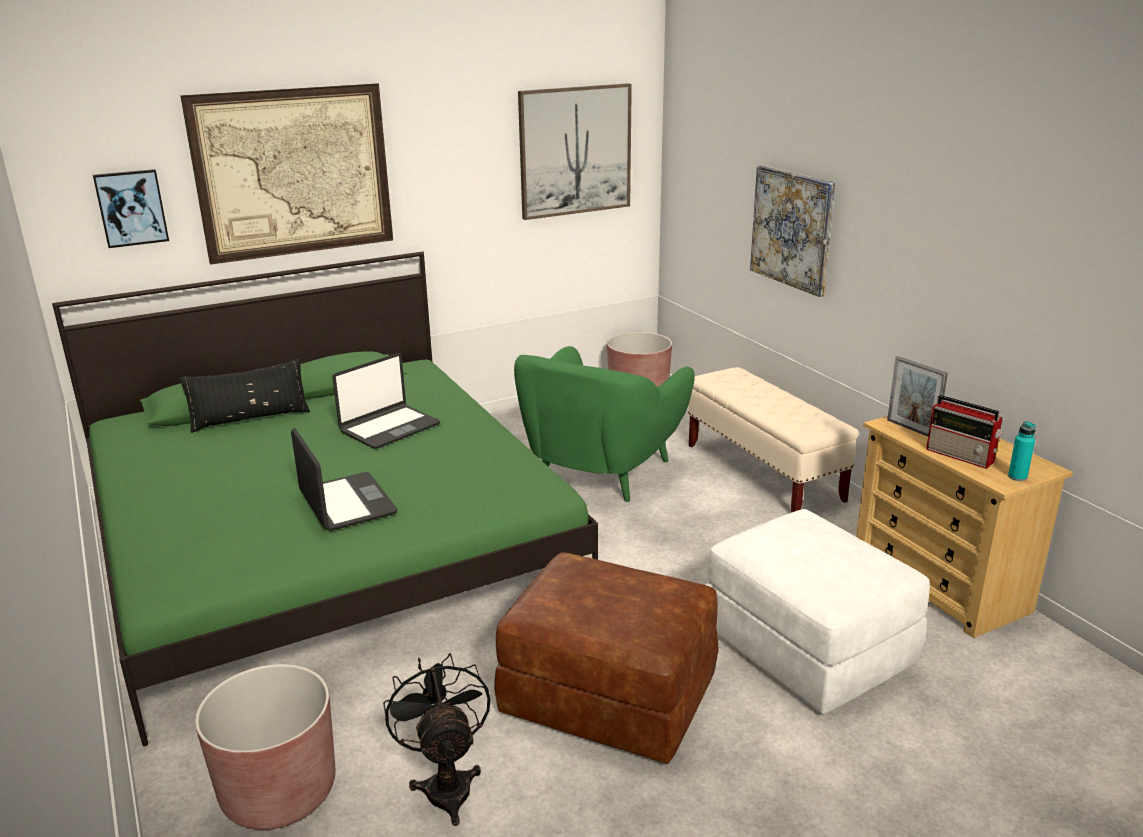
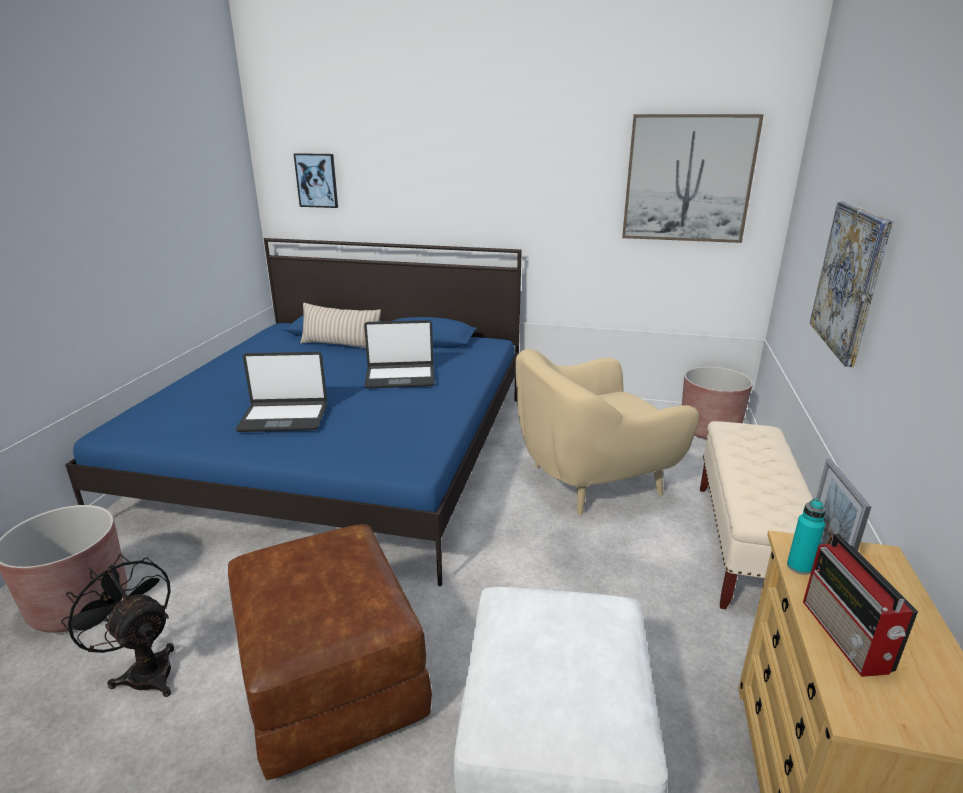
camera: 40 degrees right, 0 degrees up
(250, 419) = (341, 345): black pillow -> beige pillow
(294, 172) = (427, 168): picture -> none
(328, 546) = (342, 453): green bed -> blue bed
(346, 503) = (284, 418): laptop -> laptop turned 75 degrees clockwise
(446, 784) = (144, 669): black fan -> black fan turned 75 degrees counterclockwise
(602, 472) = (591, 480): green armchair -> beige armchair
(1017, 477) = (900, 719): turquoise bottle -> turquoise bottle (799, 567)

